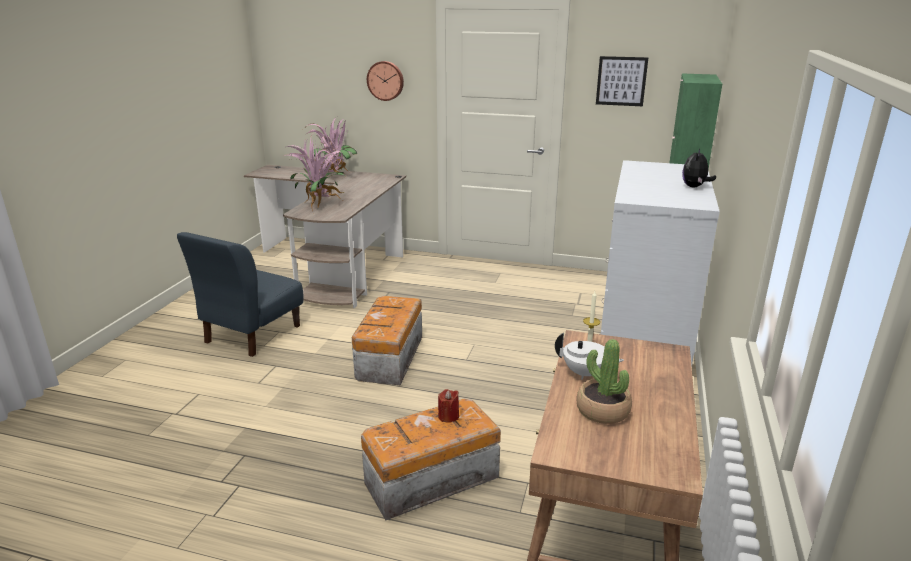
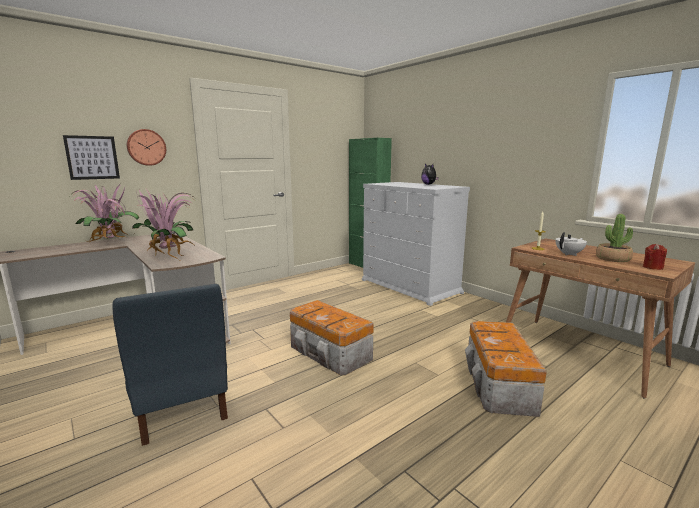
camera: 55 degrees left, 10 degrees down
(448, 416) = (492, 331): red candle -> red candle (652, 267)
(621, 81) = (320, 144): picture -> picture (92, 157)

